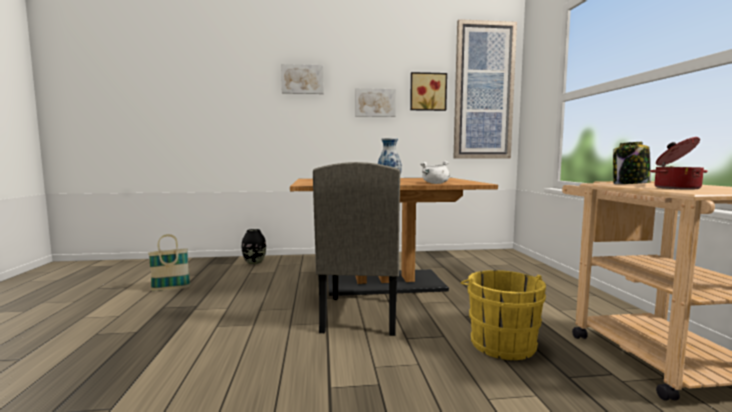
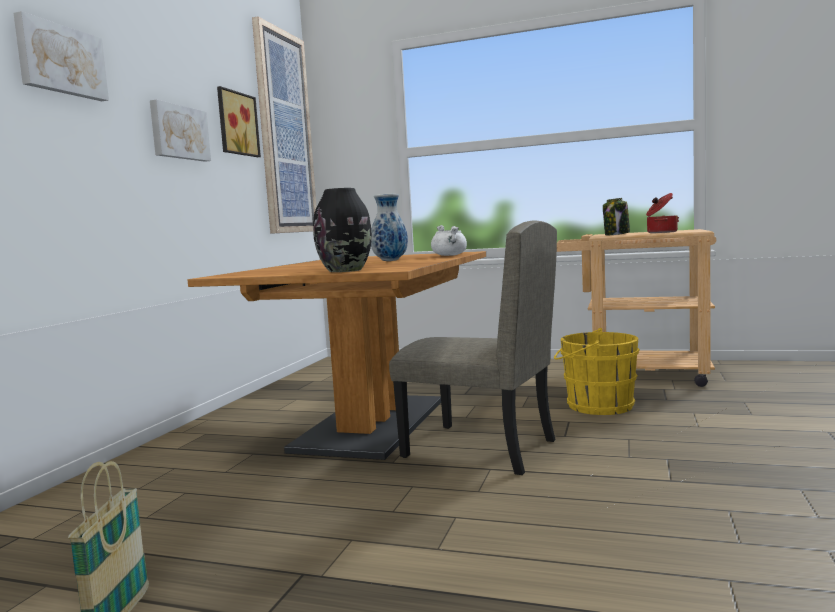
camera: 65 degrees left, 0 degrees up
(254, 262) = (70, 511): black vase -> black vase (346, 270)

